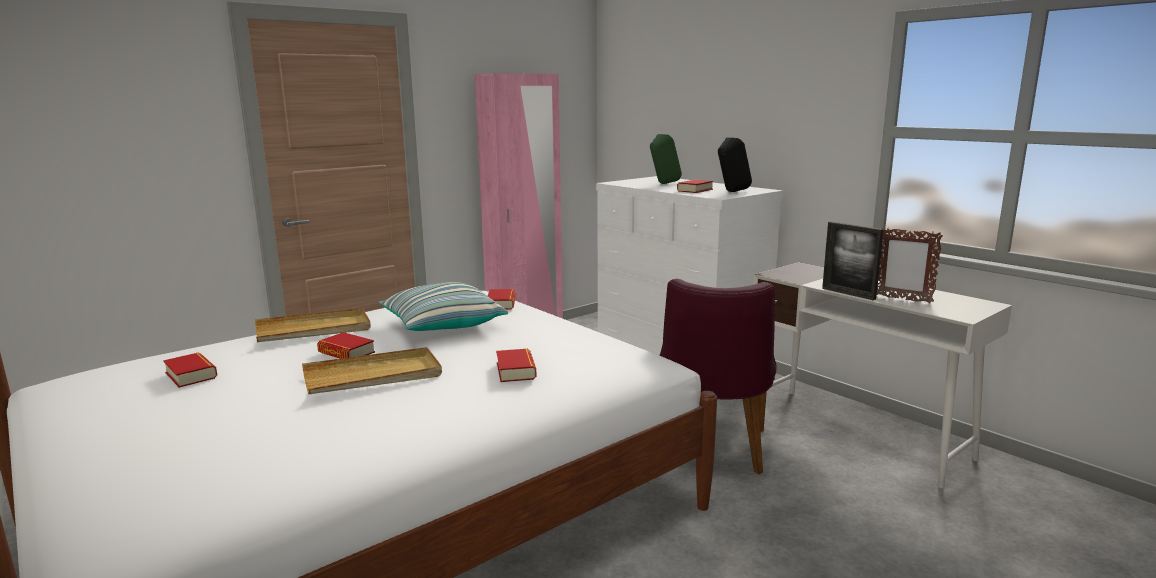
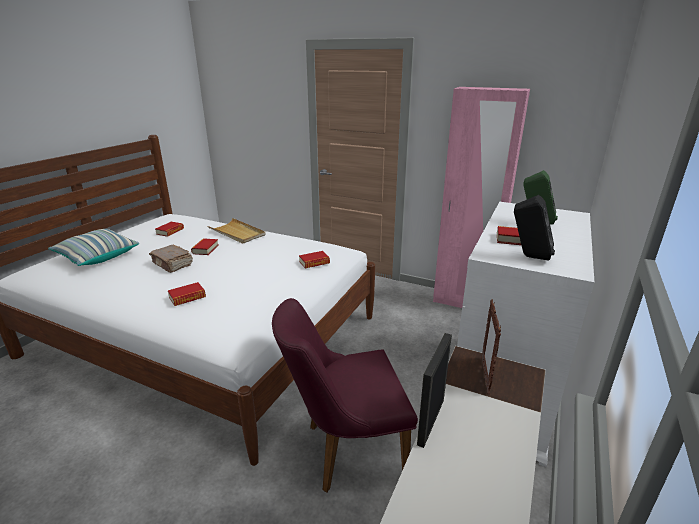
camera: 65 degrees right, 10 degrees up
(373, 376) = (172, 264): beige tray -> brown book
(442, 326) = (258, 258): pillow -> pillow (97, 257)
(901, 299) = (442, 474): picture frame -> picture frame (485, 375)

